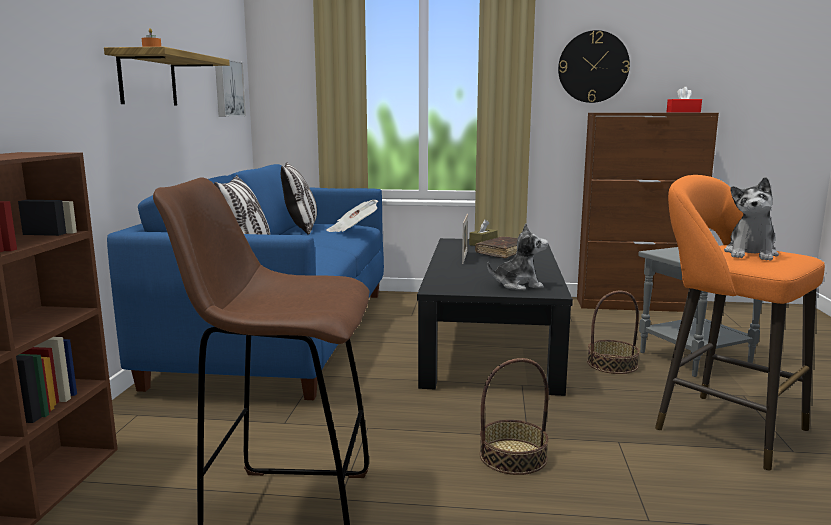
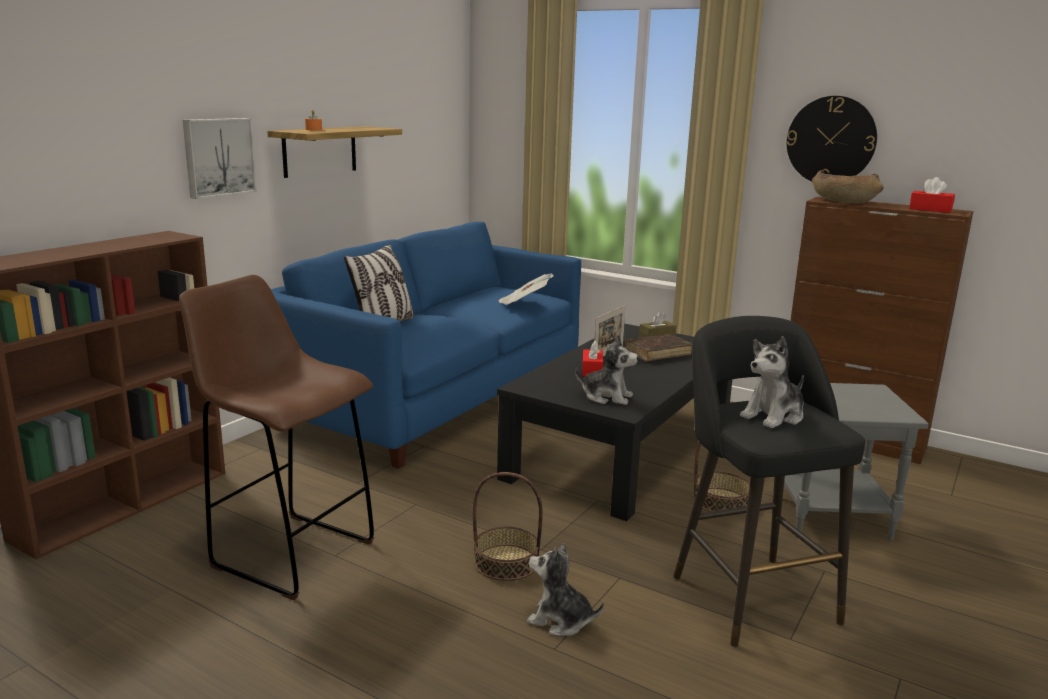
camera: 25 degrees right, 5 degrees up
(228, 88) = (433, 143): picture -> picture (218, 157)
(301, 228) = (481, 294): pillow -> none
(473, 270) = (592, 370): none -> red tissue box
(616, 112) = (843, 201): none -> brown bowl
(621, 493) = (560, 620): none -> plush toy
(722, 426) = (749, 593): orange stool -> black stool

